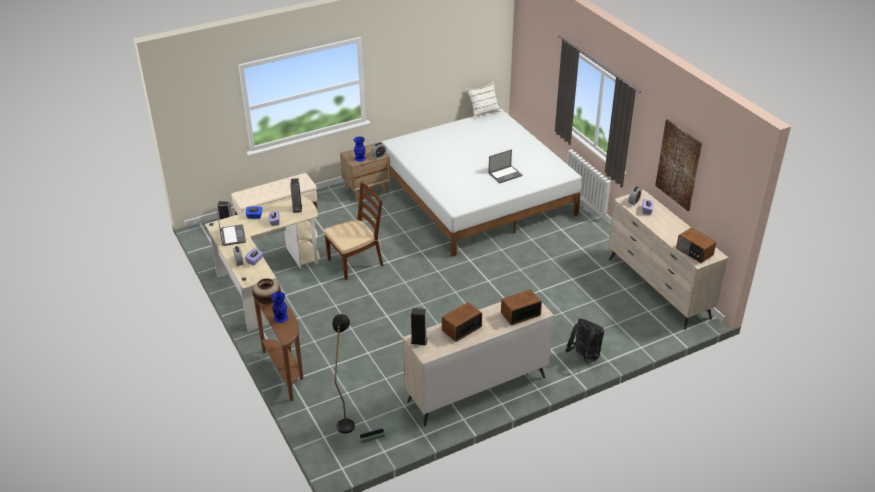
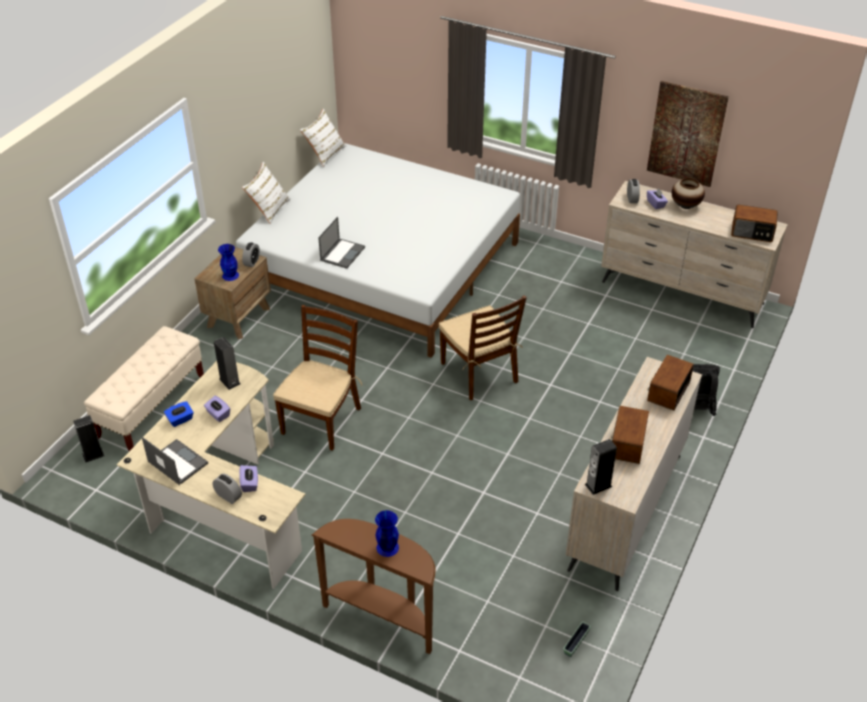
camera: 35 degrees left, 5 degrees up
(267, 301) = (344, 533): vase -> vase (685, 205)
(346, 421) = (524, 639): black floor lamp -> none
(417, 131) = (269, 209): none -> white pillow
(471, 277) = (479, 373): none -> brown chair
(505, 174) = (435, 224): laptop -> laptop (342, 253)

